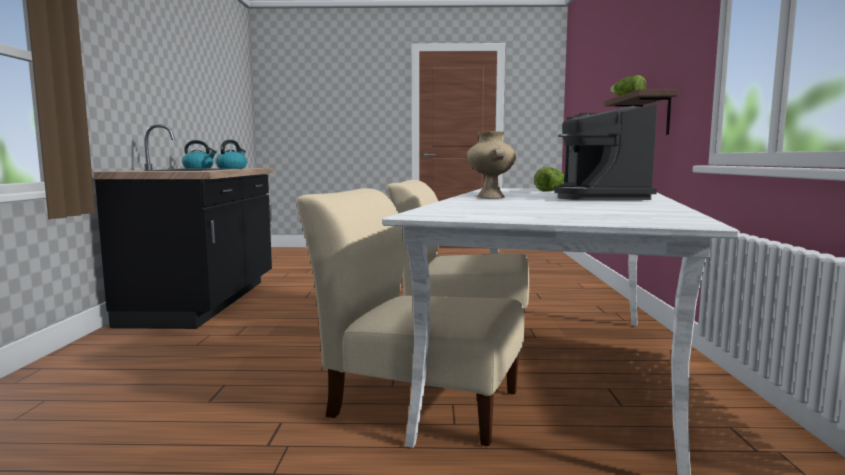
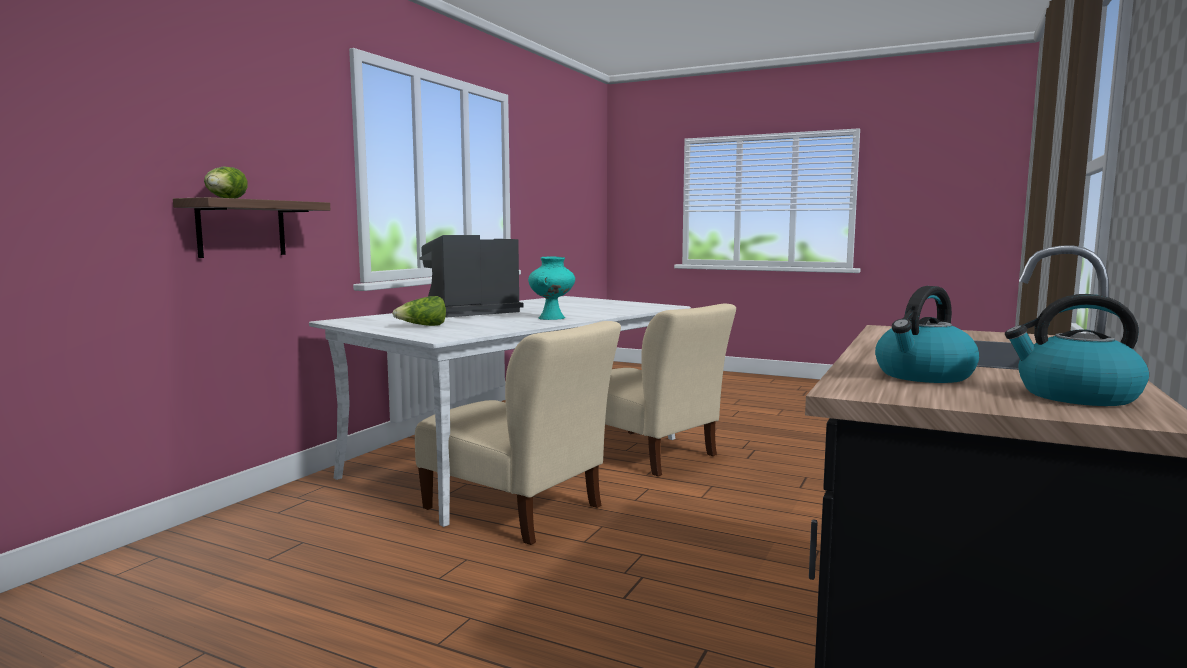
camera: 155 degrees left, 0 degrees up
(489, 197) = (552, 318): beige vase -> turquoise vase
(600, 197) = (468, 313): coffee machine -> coffee machine turned 150 degrees counterclockwise

